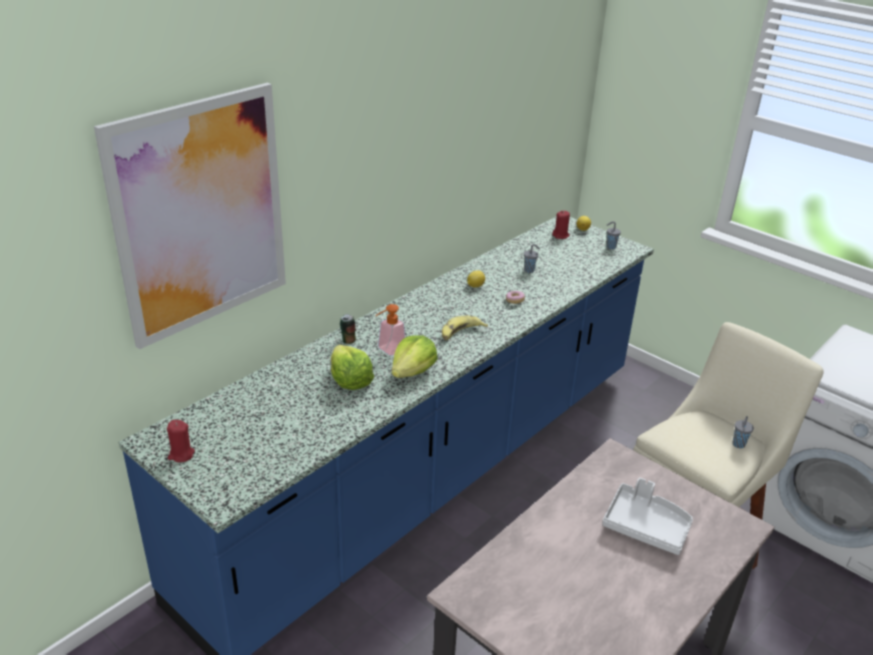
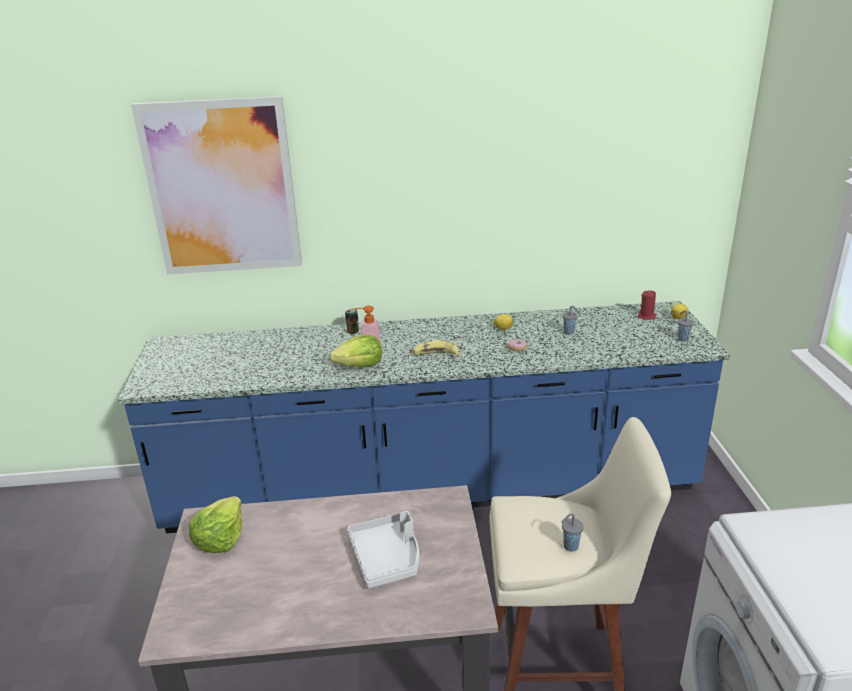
camera: 45 degrees right, 5 degrees down
(181, 455) = (163, 356): red candle -> none
(350, 380) = (313, 354): lettuce -> lettuce (220, 538)

